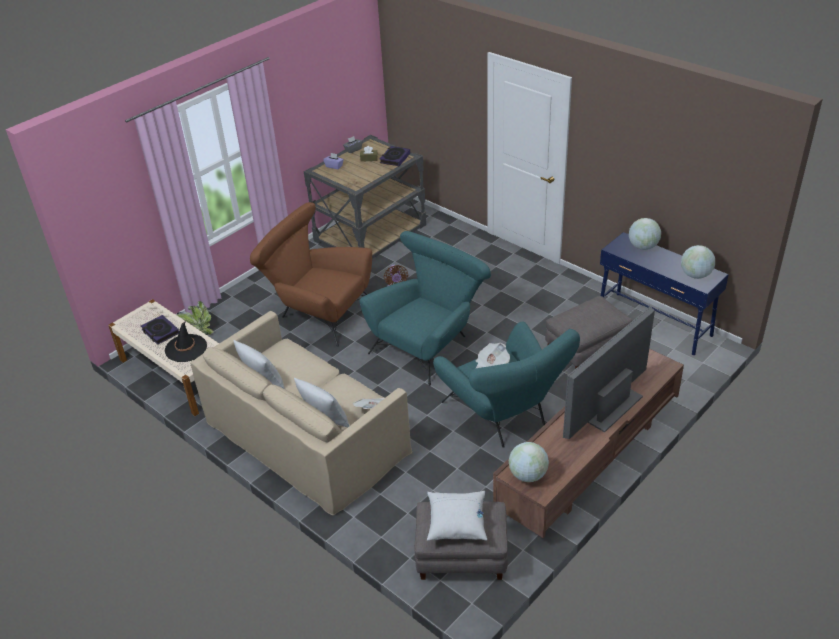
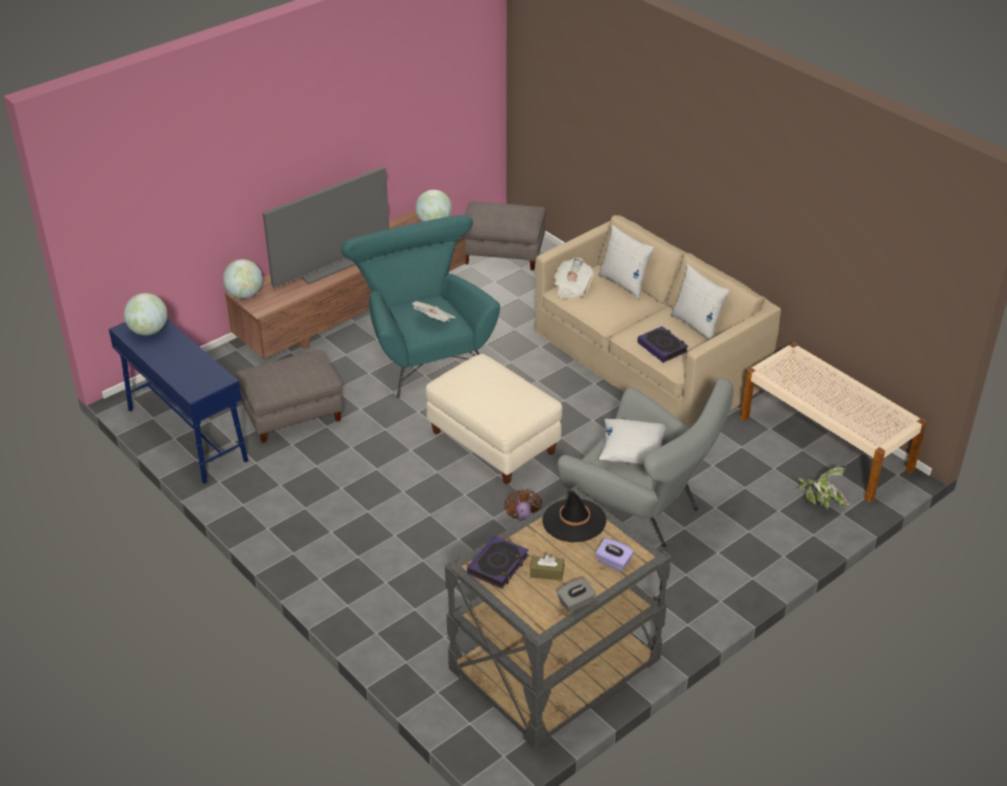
camera: 175 degrees left, 0 degrees up
(160, 332) = (847, 402): book -> book (662, 347)
(186, 348) = (803, 377): black hat -> black hat (574, 521)
(320, 312) = (641, 510): brown armchair -> grey armchair
(428, 344) = (492, 443): turquoise armchair -> beige ottoman
(456, 523) = (506, 212): grey pillow -> grey pillow (632, 451)
(643, 247) = (181, 377): globe -> globe (245, 295)

